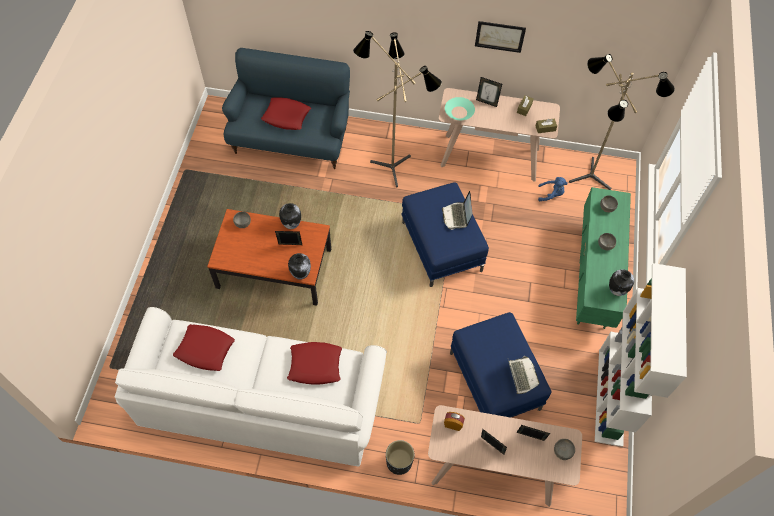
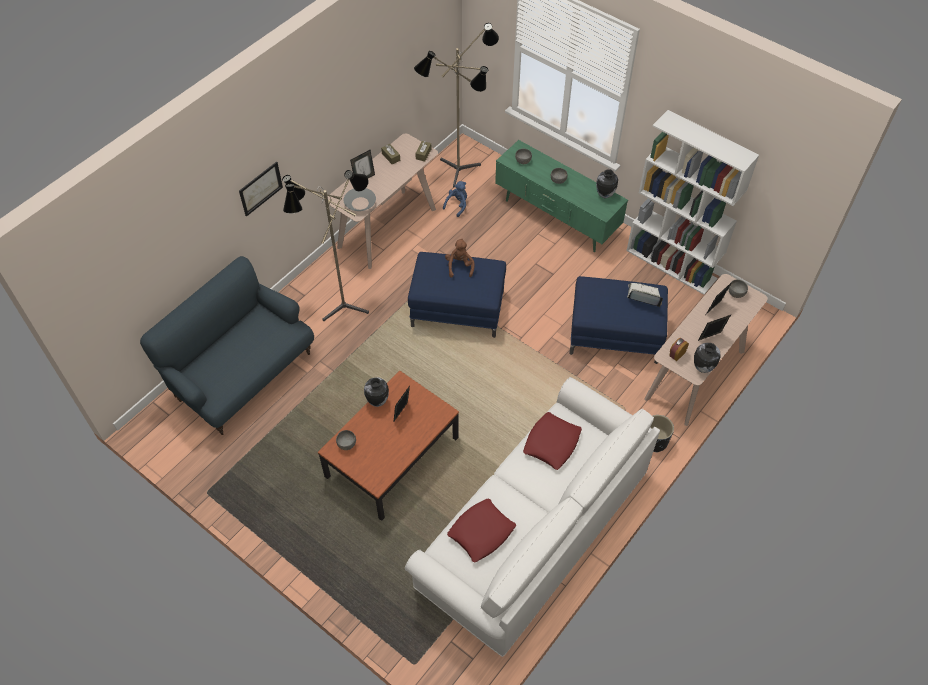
camera: 60 degrees left, 5 degrees down
(286, 116) = (238, 351): red pillow -> none
(301, 274) = (440, 417): vase -> vase (702, 368)
(457, 216) = (459, 266): laptop -> brown plush toy
(459, 112) = (360, 203): turquoise bowl -> grey bowl
(499, 36) = (344, 111): picture -> picture (260, 188)

